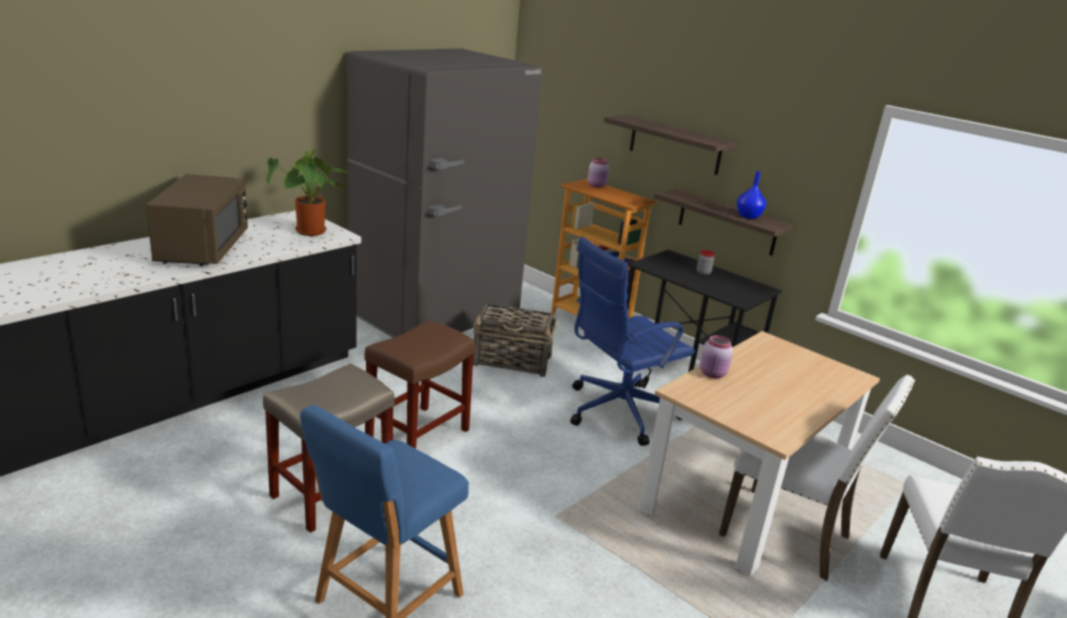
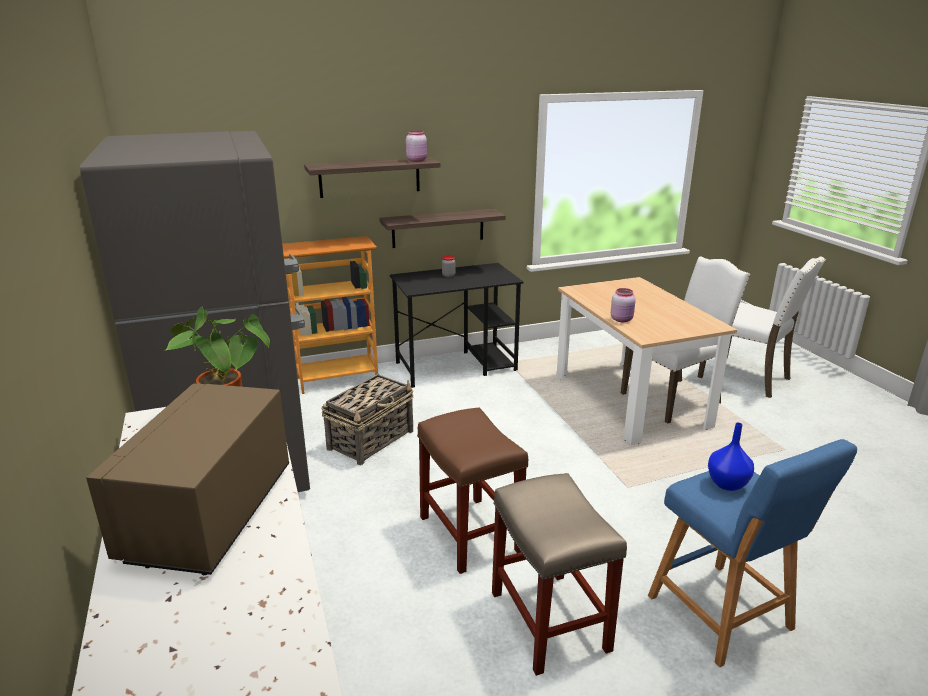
camera: 60 degrees left, 0 degrees up
(202, 248) = (210, 515): brown microwave -> brown microwave turned 105 degrees counterclockwise
(597, 186) = (302, 245): pink jar -> pink jar (417, 160)
(617, 412) = (494, 413): blue office chair -> none
(749, 216) = (468, 214): blue vase -> blue vase (728, 483)

